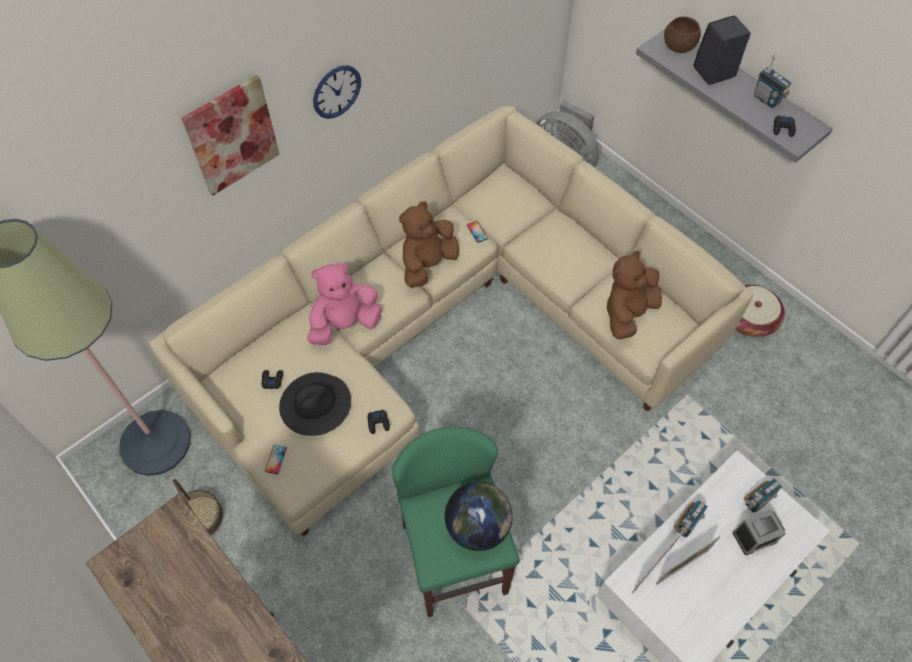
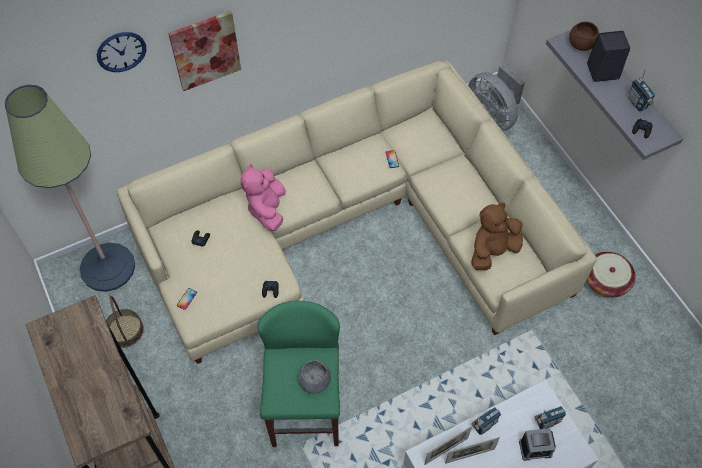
camera: 15 degrees right, 0 degrees up
(315, 403) = (227, 264): black hat -> none
(336, 91) = (294, 30): wall clock -> wall clock (121, 51)
(344, 324) = (267, 209): pink plush toy -> pink plush toy turned 75 degrees counterclockwise
(427, 264) = (345, 176): brown plush toy -> none
(478, 526) = (315, 382): globe -> grey bowl

